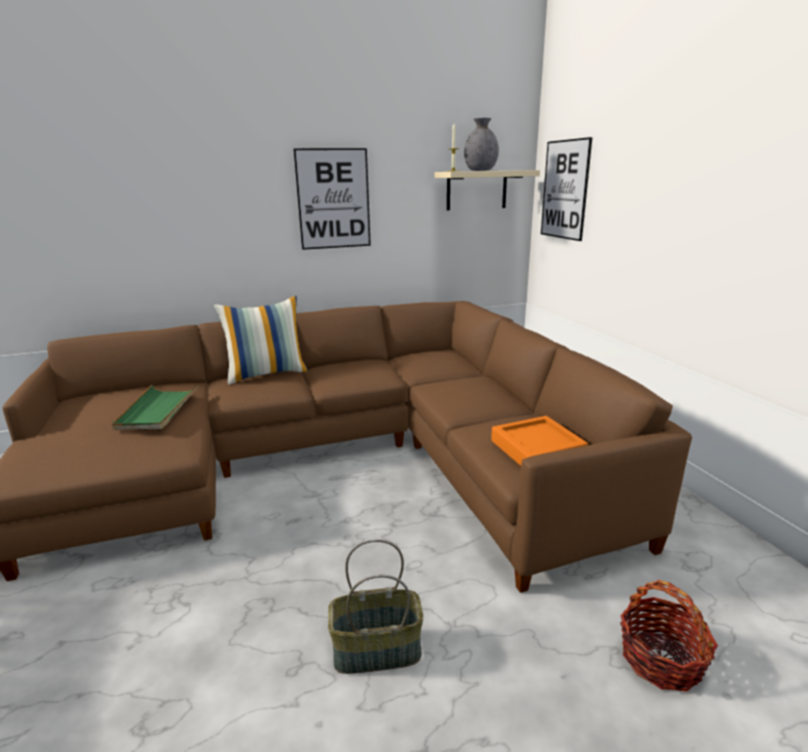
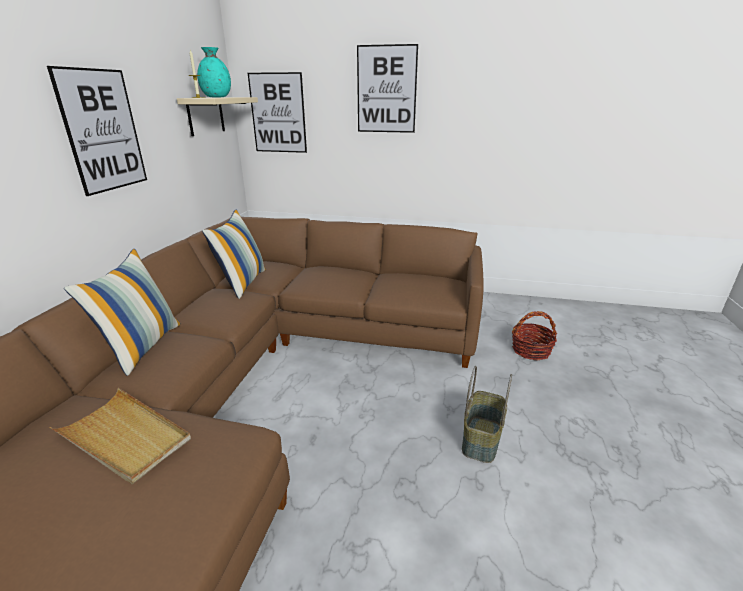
camera: 60 degrees left, 5 degrees up
(158, 410) = (124, 437): green tray -> beige tray
(402, 363) = (242, 282): none -> pillow
(481, 170) = (217, 97): grey vase -> turquoise vase
(537, 449) = (430, 286): orange tray -> none
(678, 156) = (386, 90): none -> picture

